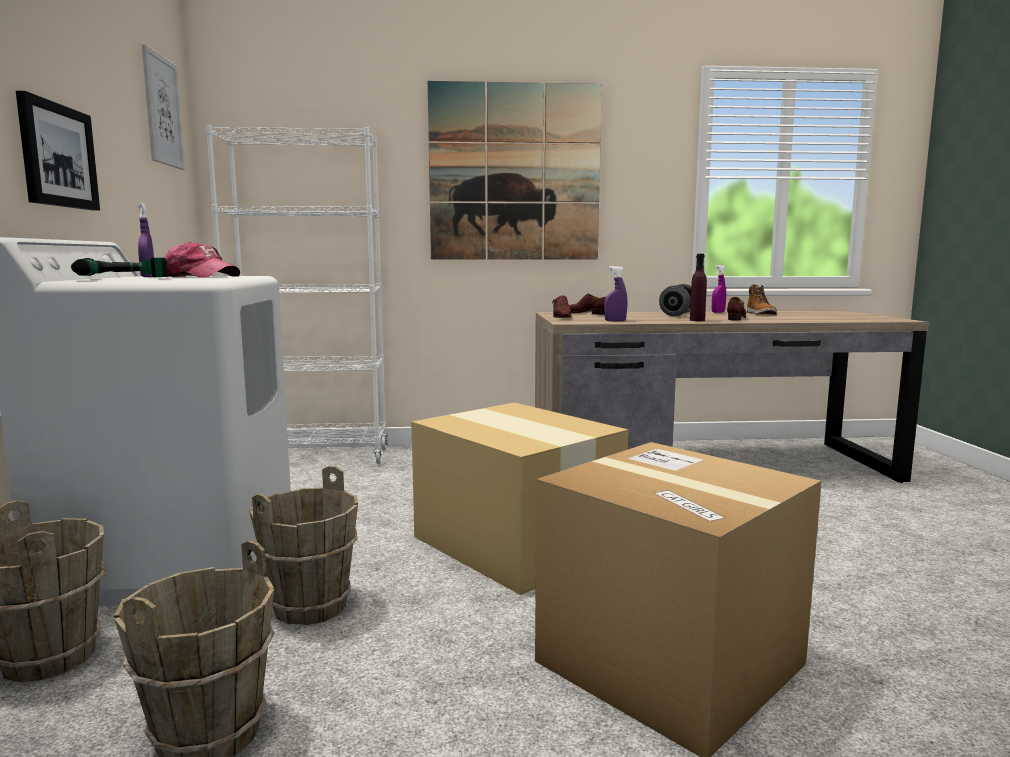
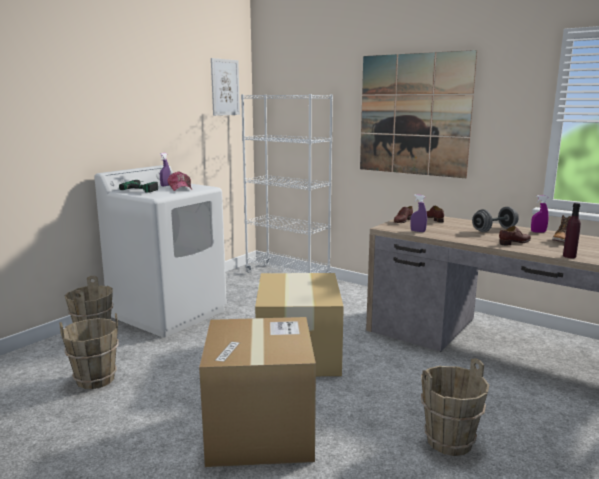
camera: 40 degrees right, 5 degrees up
(57, 156) = (144, 129): picture -> none
(311, 607) = (180, 349): brown bucket -> brown bucket (449, 442)
(697, 320) = (476, 240): purple bottle -> purple bottle (569, 256)

